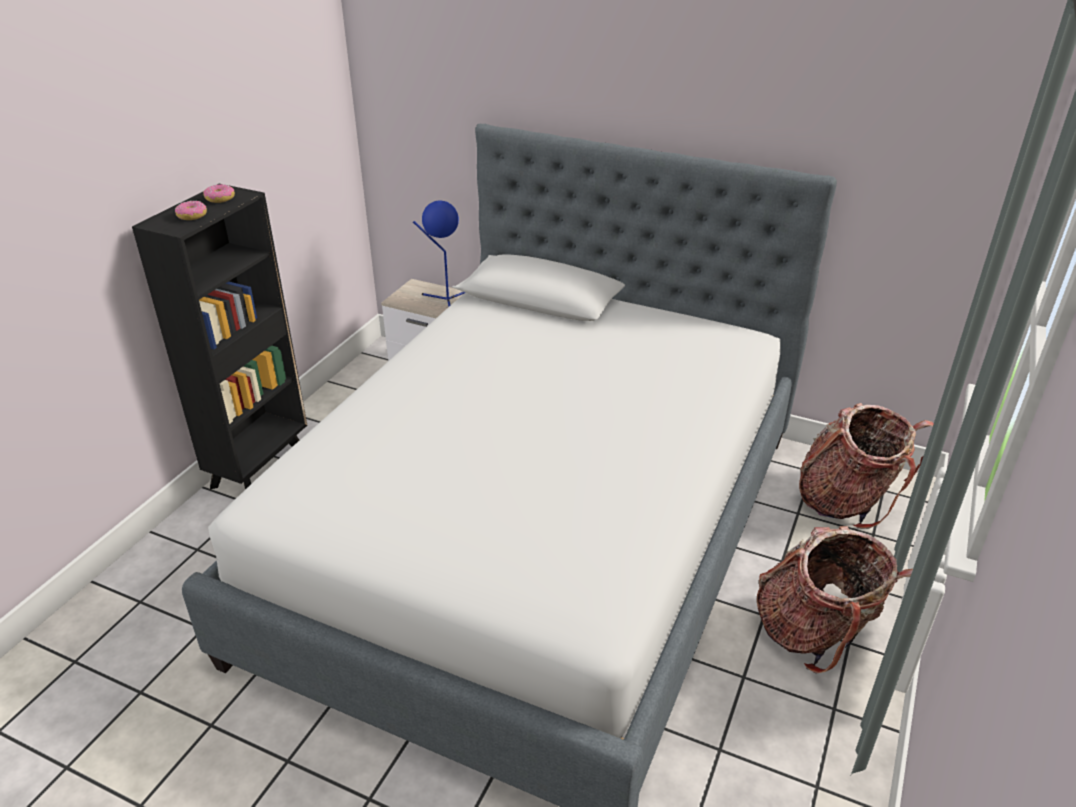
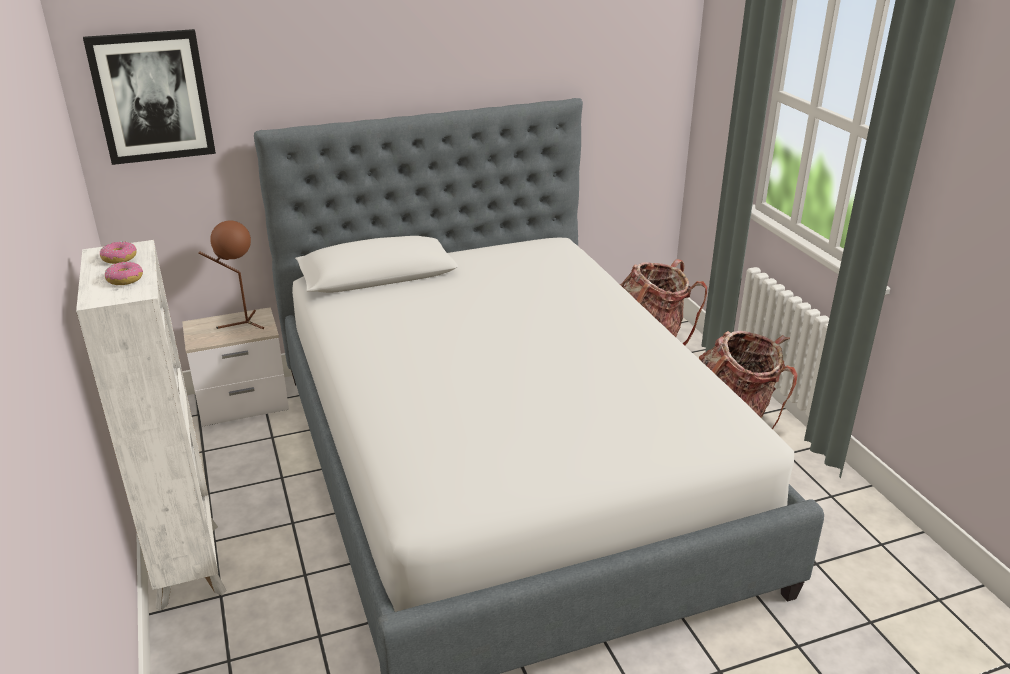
camera: 45 degrees left, 5 degrees down
(261, 468) = (189, 563): black bookcase -> white bookcase
(408, 70) = (152, 97): none -> picture
(444, 299) = (243, 323): blue table lamp -> brown table lamp

